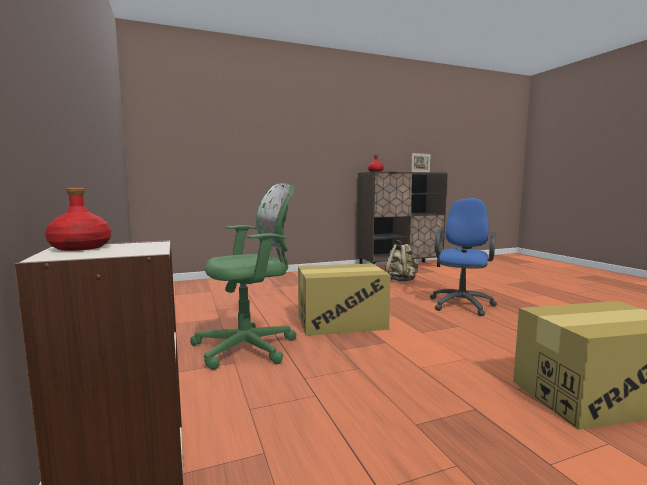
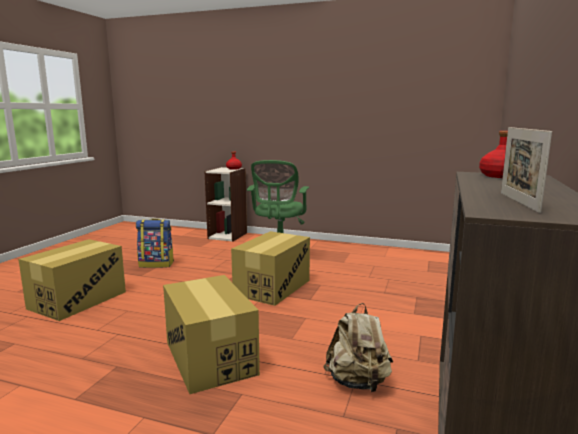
camera: 130 degrees right, 5 degrees up
(425, 429) = (157, 264): none -> backpack
(461, 304) = (210, 358): blue office chair -> cardboard box

